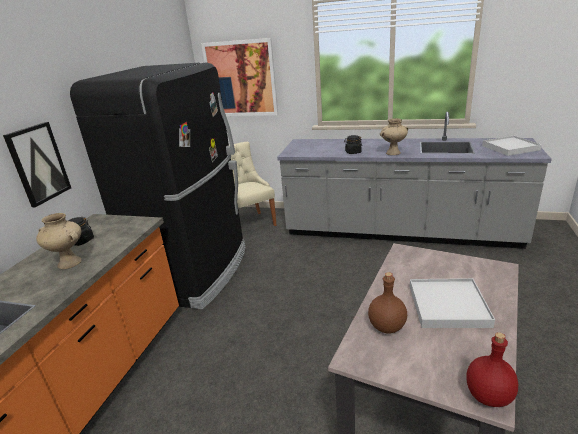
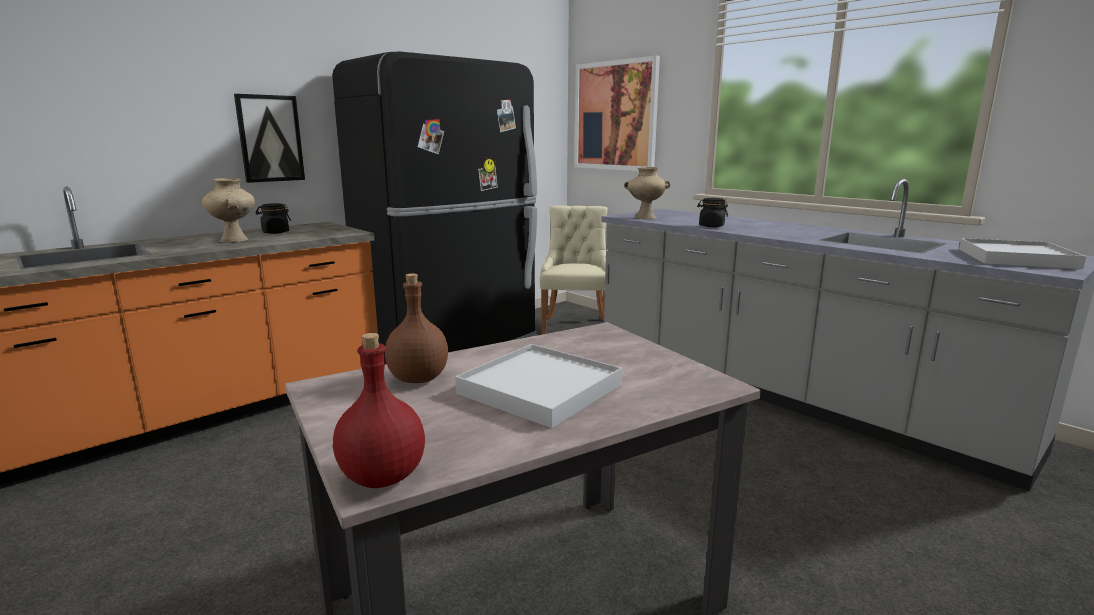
camera: 30 degrees right, 10 degrees down
(393, 153) = (771, 234): beige vase -> beige vase (645, 218)

